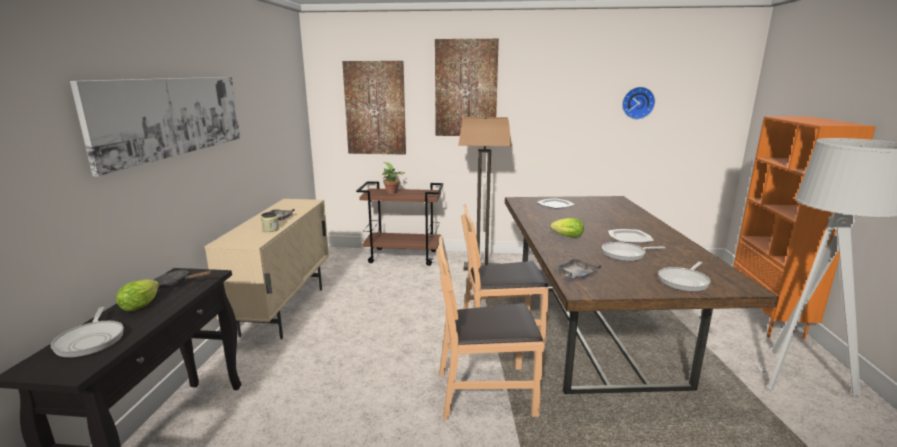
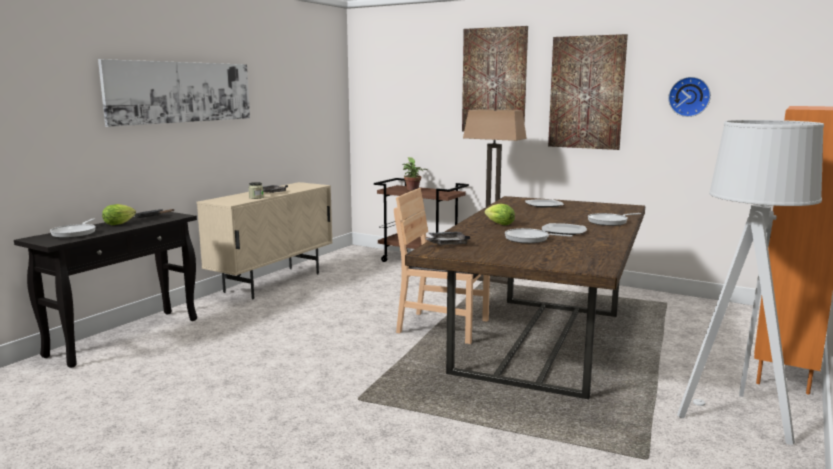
camera: 25 degrees right, 5 degrees down
(375, 108) = (407, 101): picture -> picture (586, 92)
(485, 392) = (377, 359): brown chair -> none
(684, 281) = (542, 258): frying pan -> frying pan (609, 222)

